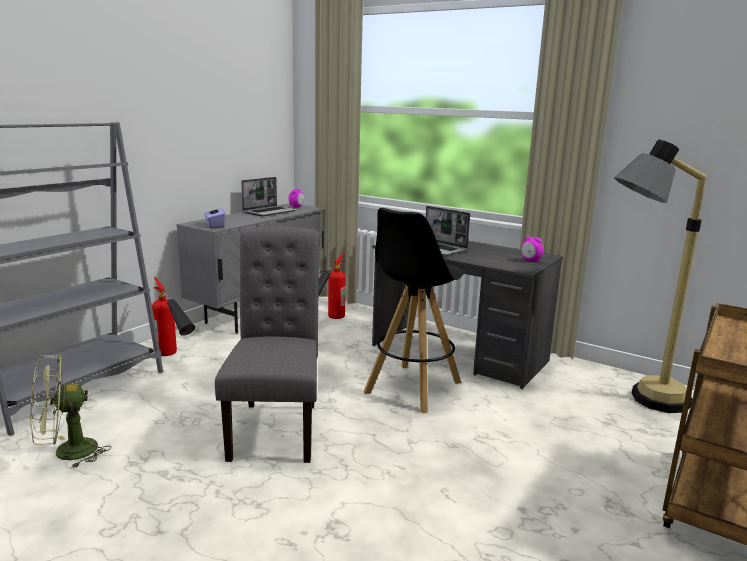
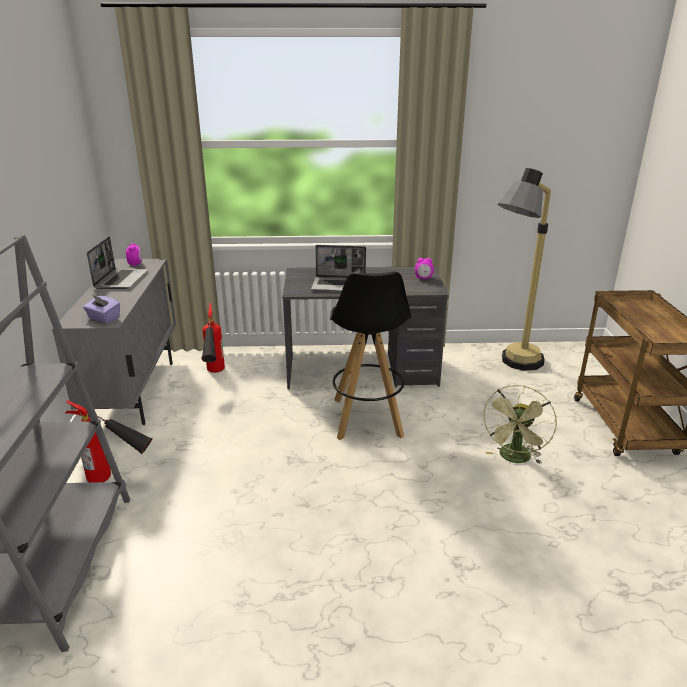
camera: 35 degrees left, 10 degrees up
(66, 453) = (160, 632): green fan -> green fan (514, 459)
(276, 427) = (313, 504): grey chair -> none

